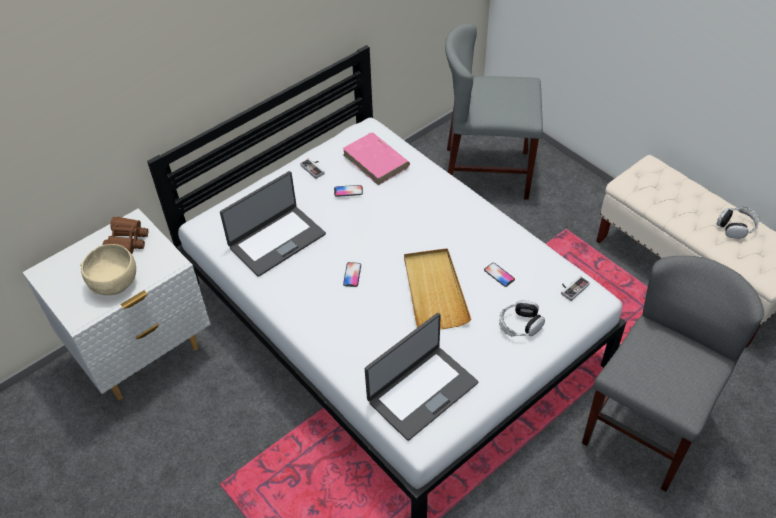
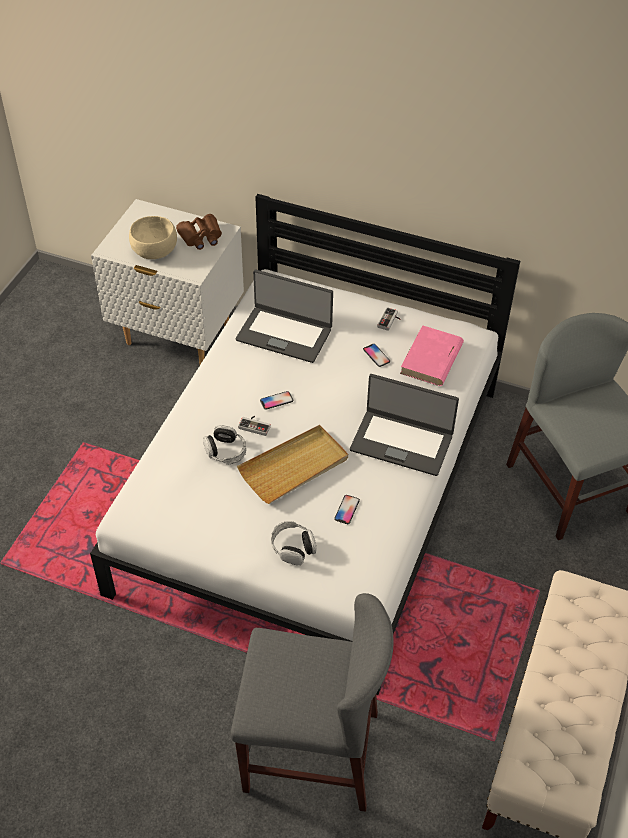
camera: 60 degrees right, 0 degrees up
(421, 391) = (174, 500): laptop -> laptop (402, 442)
(572, 288) = (367, 575): game controller -> game controller (255, 425)
(736, 227) = (578, 716): headphones -> headphones (225, 451)

